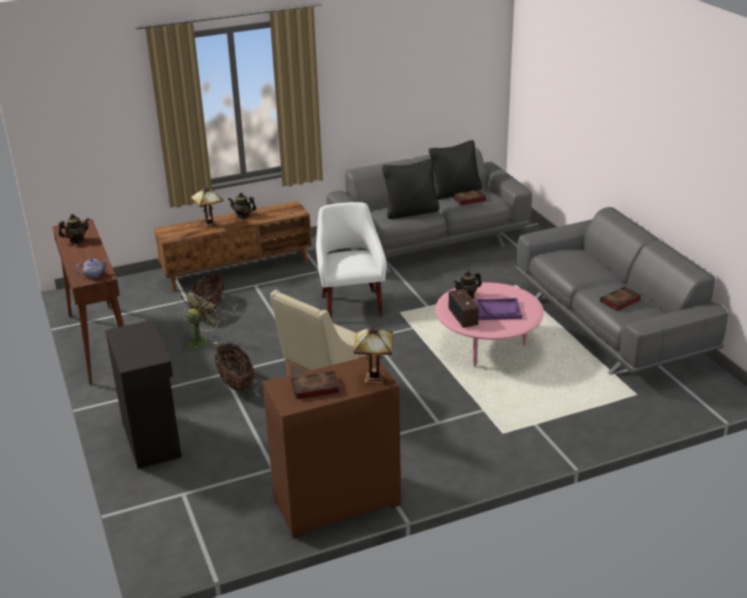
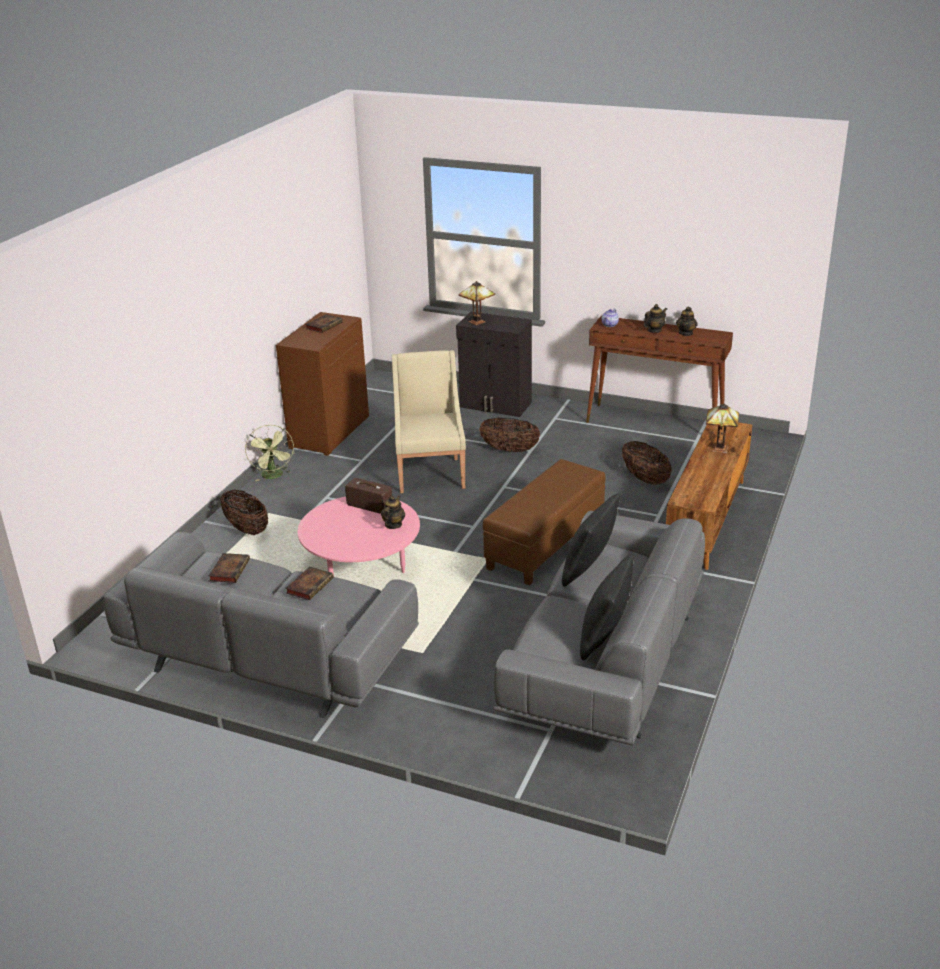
camera: 135 degrees right, 0 degrees up
(200, 340) = (596, 458): green fan -> green fan (274, 476)
(243, 216) = (717, 470): teapot -> teapot (654, 330)
(351, 303) = (545, 544): white armchair -> brown ottoman
(373, 377) = (297, 342): table lamp -> table lamp (478, 322)
(469, 199) = (558, 623): book -> book (310, 585)
(498, 310) = (347, 525): purple tray -> none
(536, 427) = (246, 529): none -> basket

